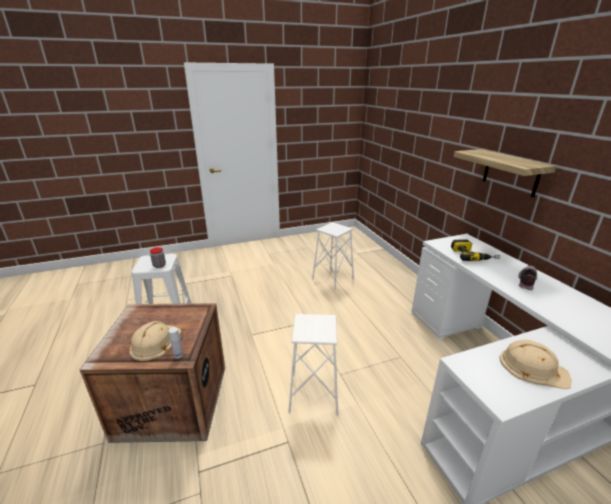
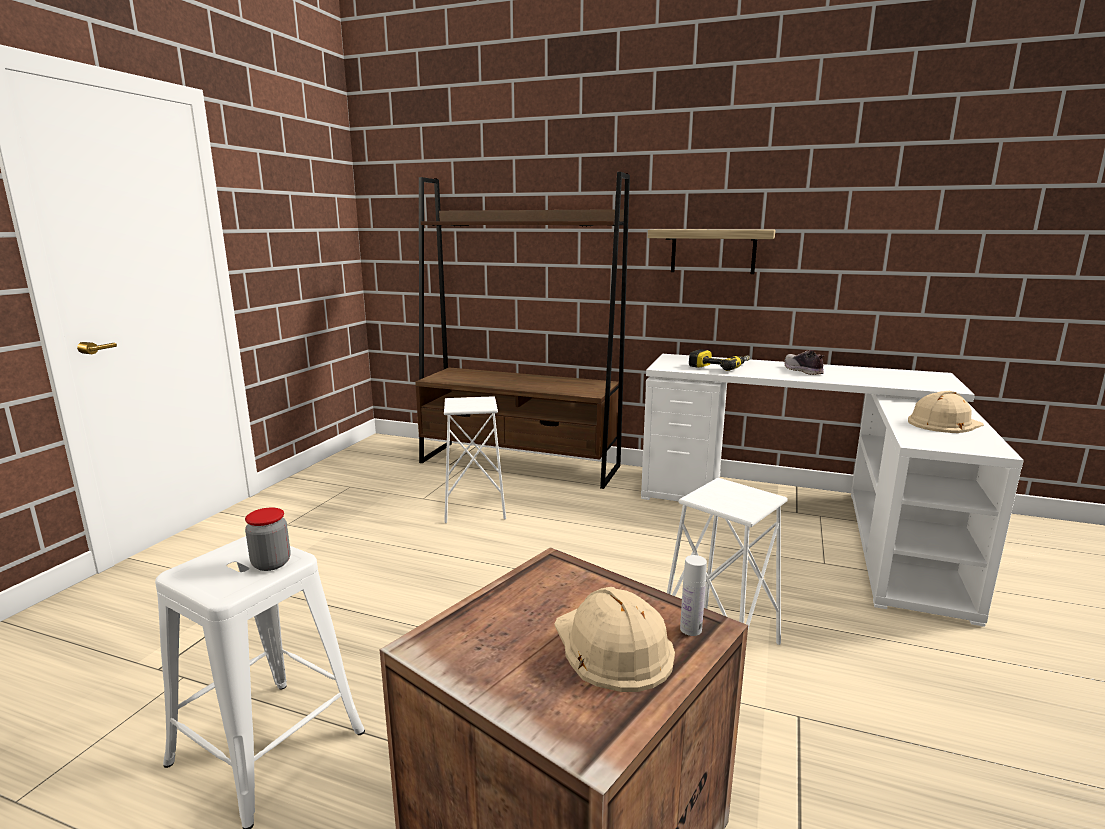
camera: 50 degrees left, 10 degrees down
(386, 267) = (519, 464): none -> brown bookcase

